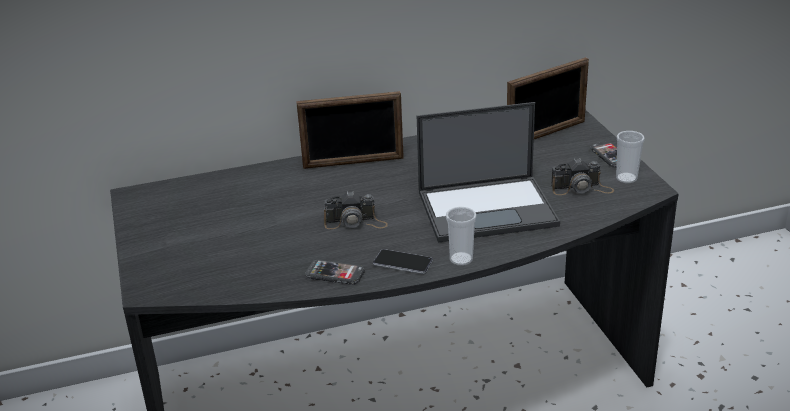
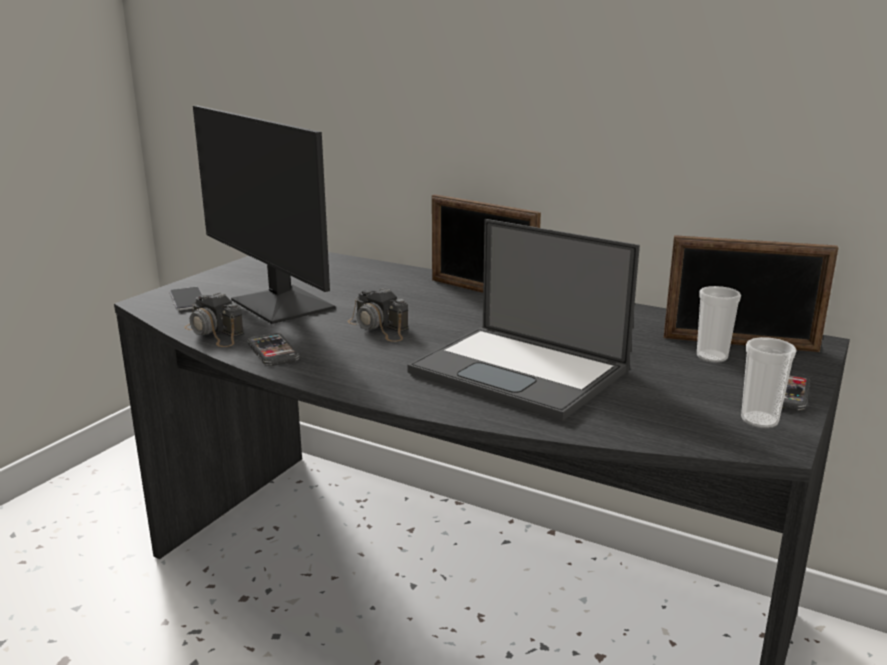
camera: 45 degrees right, 10 degrees down
(252, 240) = (280, 305): none -> monitor
(402, 263) = (340, 371): phone -> phone (188, 300)
(461, 259) = (394, 395): cup -> cup (711, 357)
(581, 188) = (673, 403): camera -> camera (214, 333)

